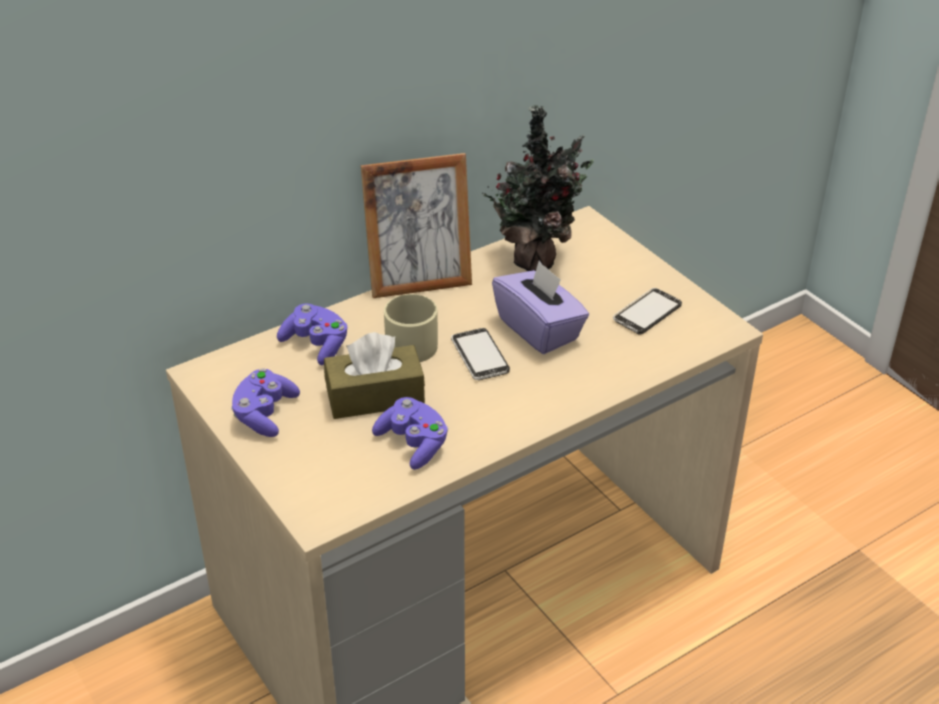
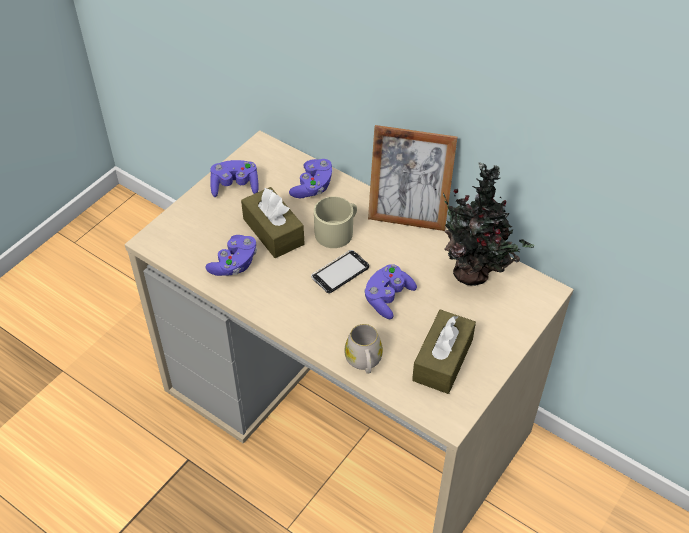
camera: 70 degrees right, 10 degrees up
(419, 283) = (408, 217): picture frame -> picture frame turned 45 degrees counterclockwise
(539, 329) = (388, 298): purple tissue box -> purple game controller
(626, 370) = (364, 362): none -> white mug
(647, 313) = (442, 360): phone -> brown tissue box

